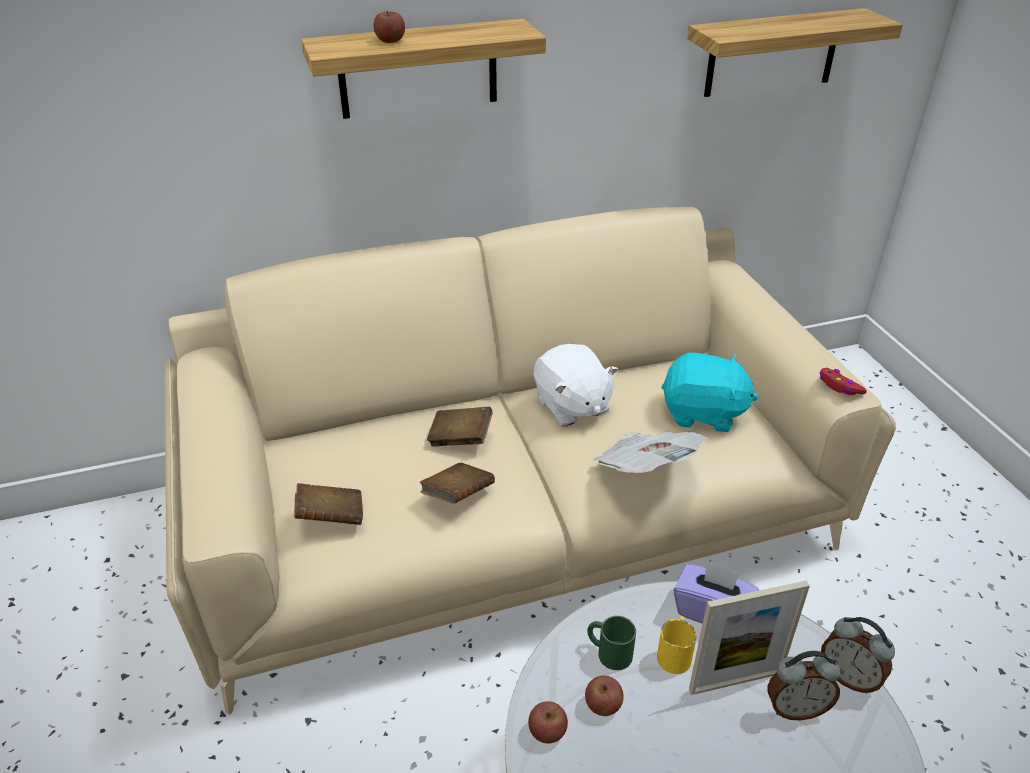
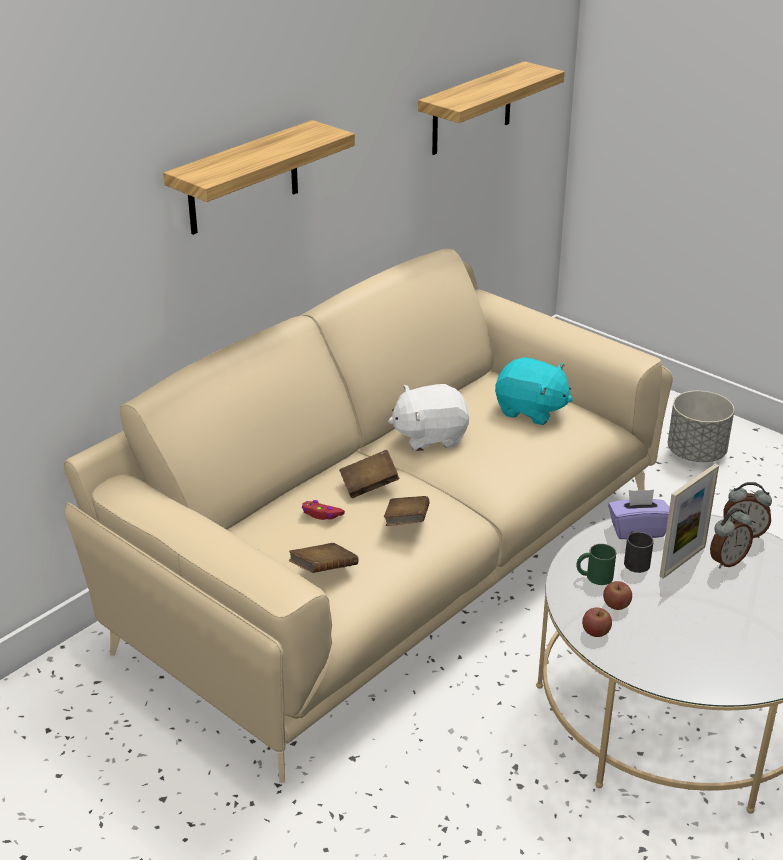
camera: 30 degrees left, 5 degrees down
(390, 40) = (241, 159): apple -> none
(571, 406) = (430, 437): white plush toy -> white plush toy turned 135 degrees clockwise
(646, 470) = (525, 460): newspaper -> none
(675, 652) = (634, 560): yellow mug -> black mug
(703, 413) = (531, 410): turquoise plush toy -> turquoise plush toy turned 45 degrees clockwise
(839, 387) = (628, 355): red game controller -> red game controller (321, 514)
(938, 521) = (696, 453): none -> grey planter

